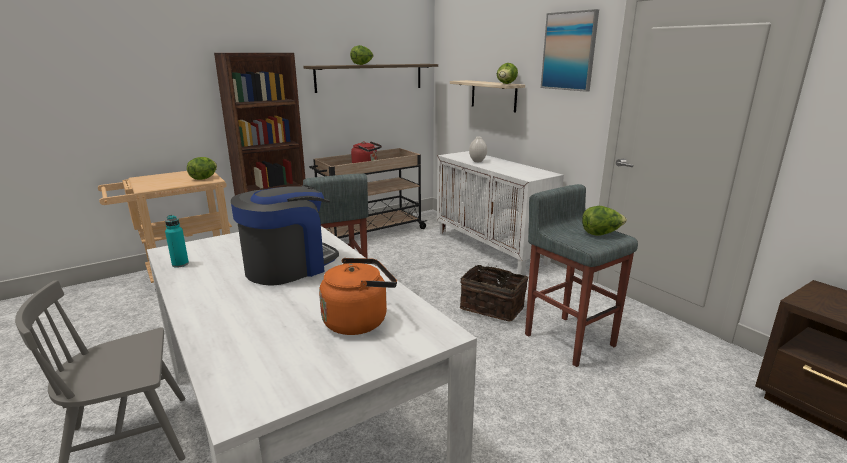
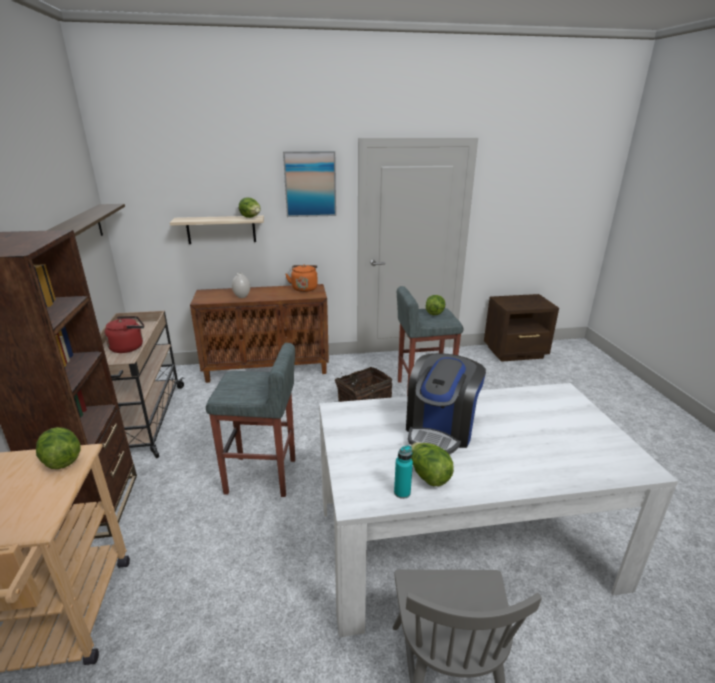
camera: 65 degrees left, 5 degrees up
(289, 266) = (440, 429): coffee machine -> coffee machine turned 135 degrees counterclockwise
(359, 321) = (544, 413): orange kettle -> orange kettle (304, 288)
(362, 64) = (72, 222): lettuce -> lettuce (428, 476)
(491, 248) = (268, 369): white cabinet -> brown cabinet

